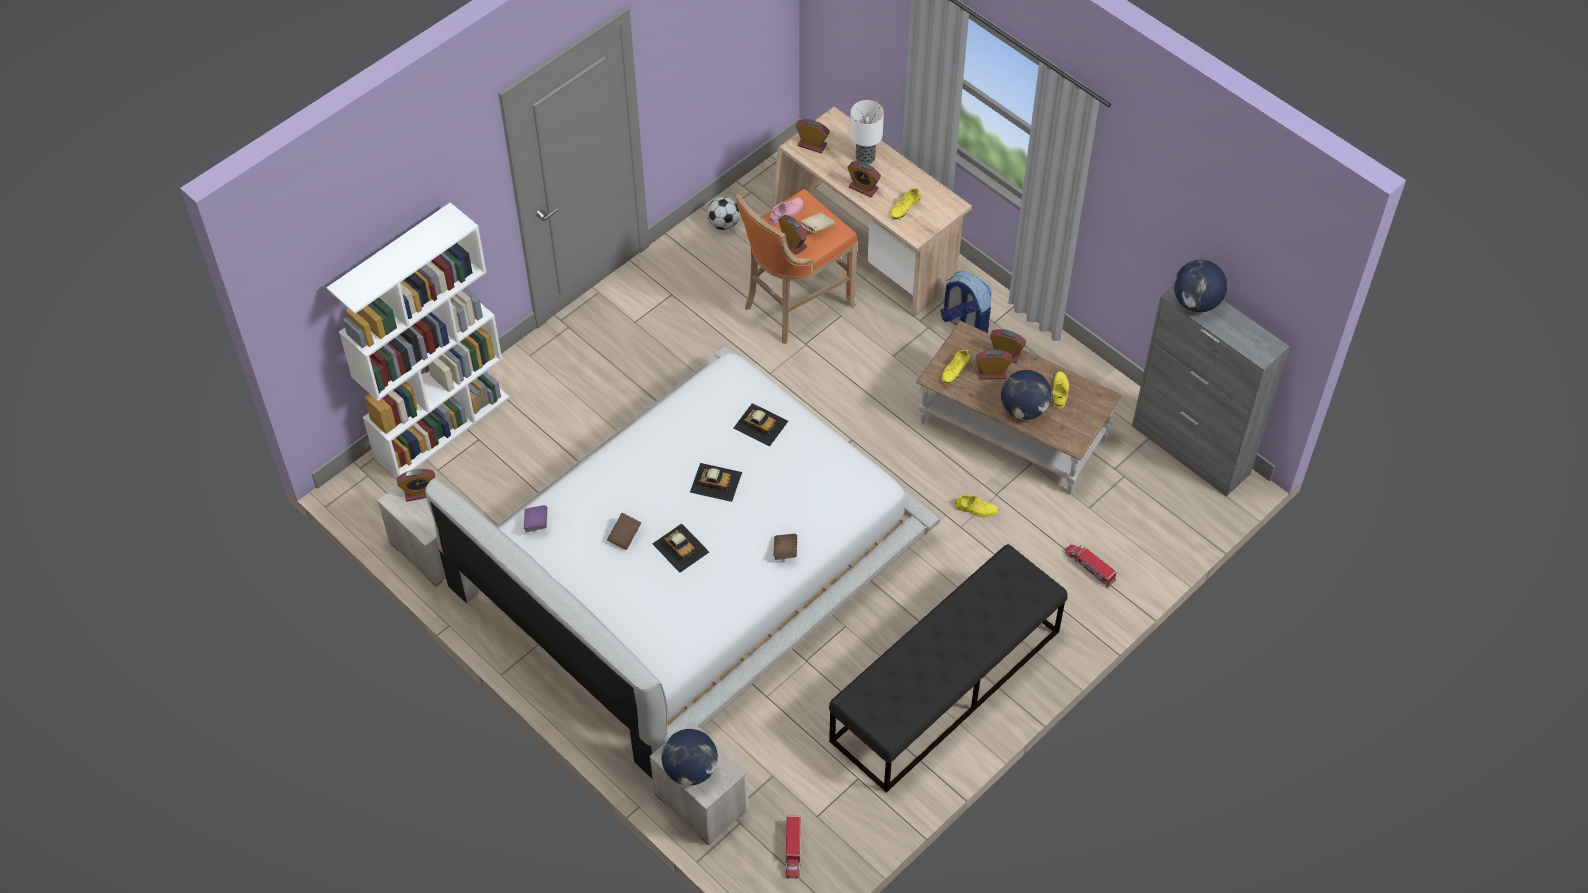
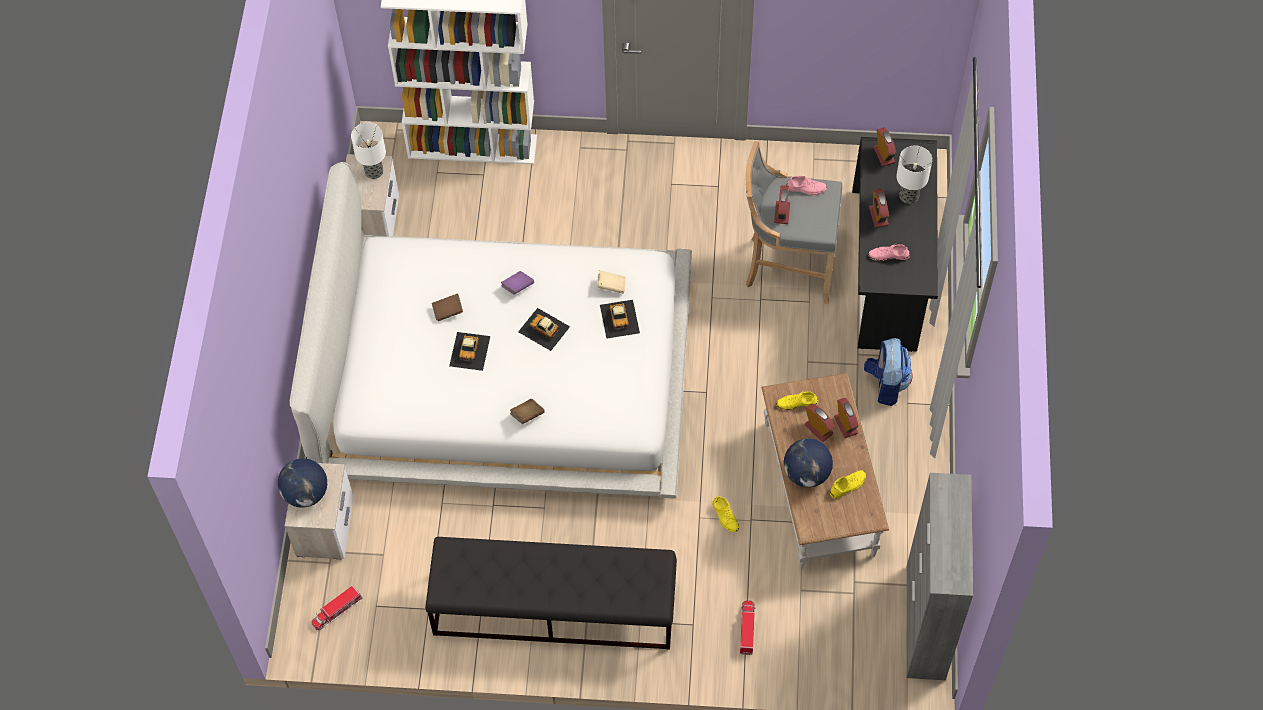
camera: 50 degrees right, 5 degrees up
(419, 492) = (374, 171): alarm clock -> table lamp
(536, 523) = (410, 254): purple book -> purple book (517, 287)
(715, 482) = (544, 329): toy car -> toy car turned 150 degrees clockwise
(723, 224) = (813, 167): football -> none
(794, 305) = (787, 266): orange stool -> grey stool
(817, 228) = (812, 217): beige book -> beige book (611, 286)
(866, 248) = (887, 270): beige desk -> black desk
(905, 207) = (888, 255): yellow shoe -> pink shoe
(1196, 302) = (949, 501): globe -> none

